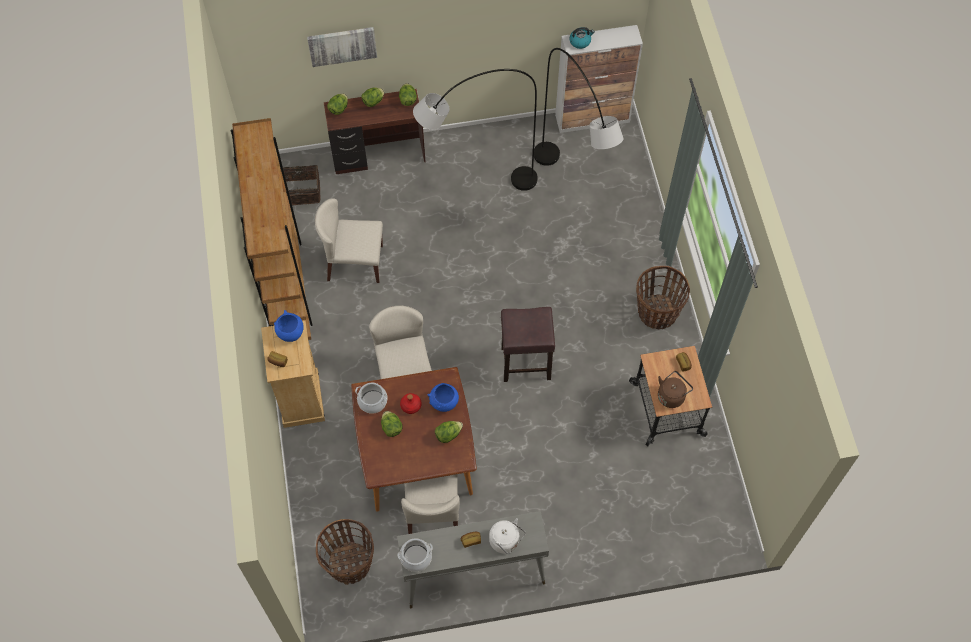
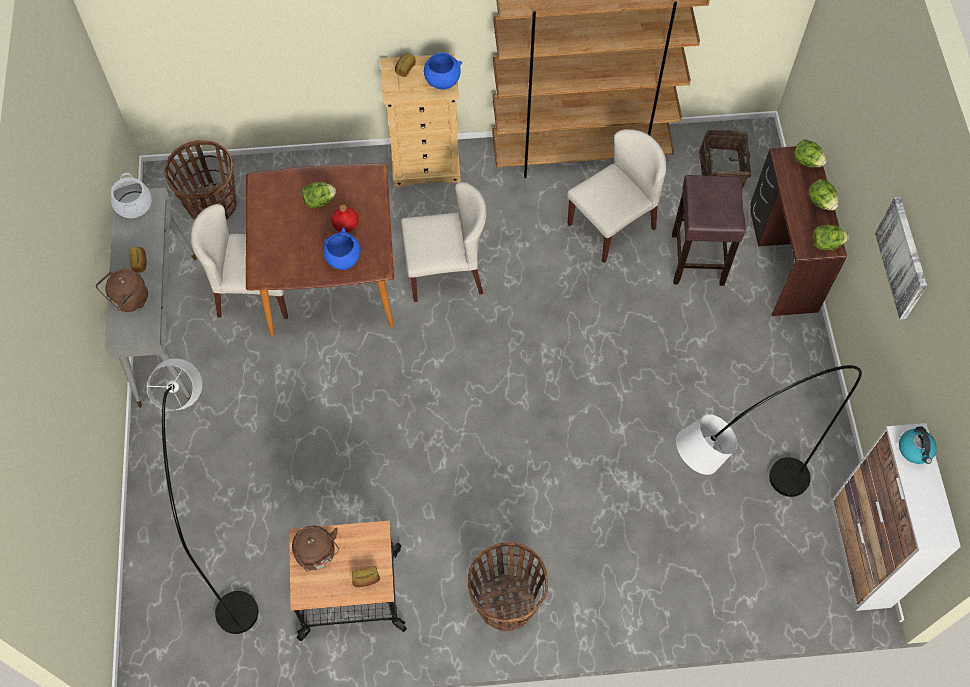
camera: 95 degrees right, 0 degrees up
(342, 45) = (860, 105): picture -> picture (903, 258)
(354, 263) = (611, 225): beige chair -> beige chair turned 45 degrees clockwise
(372, 401) = (358, 183): cooking pot -> none
(448, 434) = (298, 261): lettuce -> none
(476, 191) = (722, 376): grey floor lamp -> grey floor lamp (229, 537)
(506, 541) = (128, 300): white kettle -> brown kettle
(524, 363) = (444, 414): brown stool -> brown stool (697, 258)

